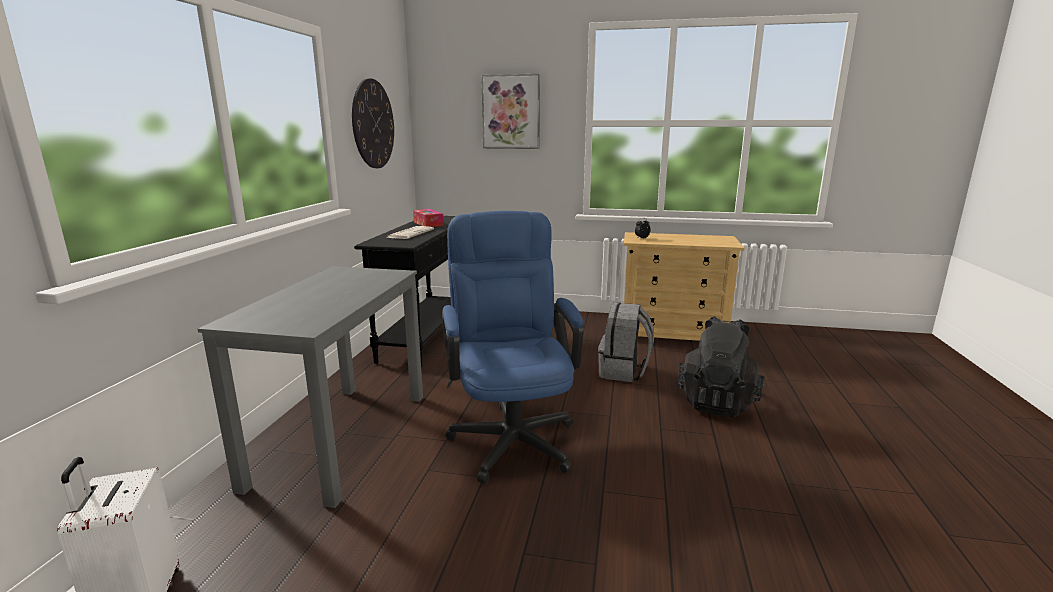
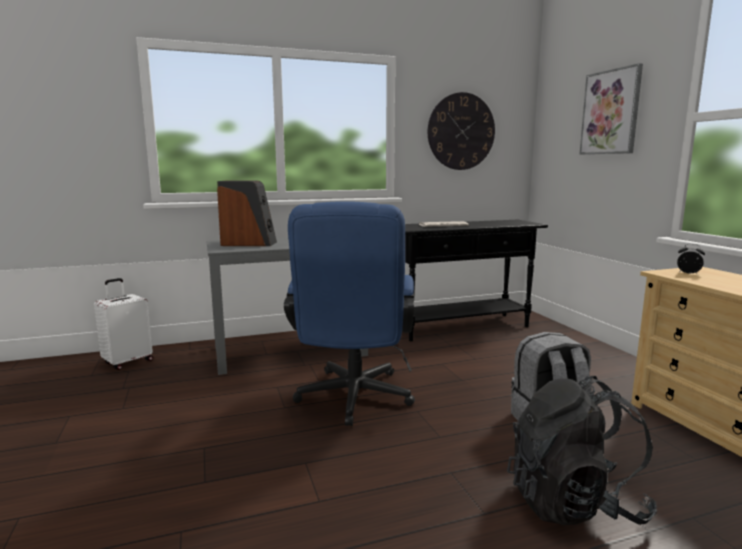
camera: 60 degrees right, 5 degrees down
(292, 310) = (249, 243): none -> speaker
(428, 224) = (486, 223): tissue box -> none
(511, 434) = (353, 400): blue office chair -> blue office chair turned 135 degrees clockwise

